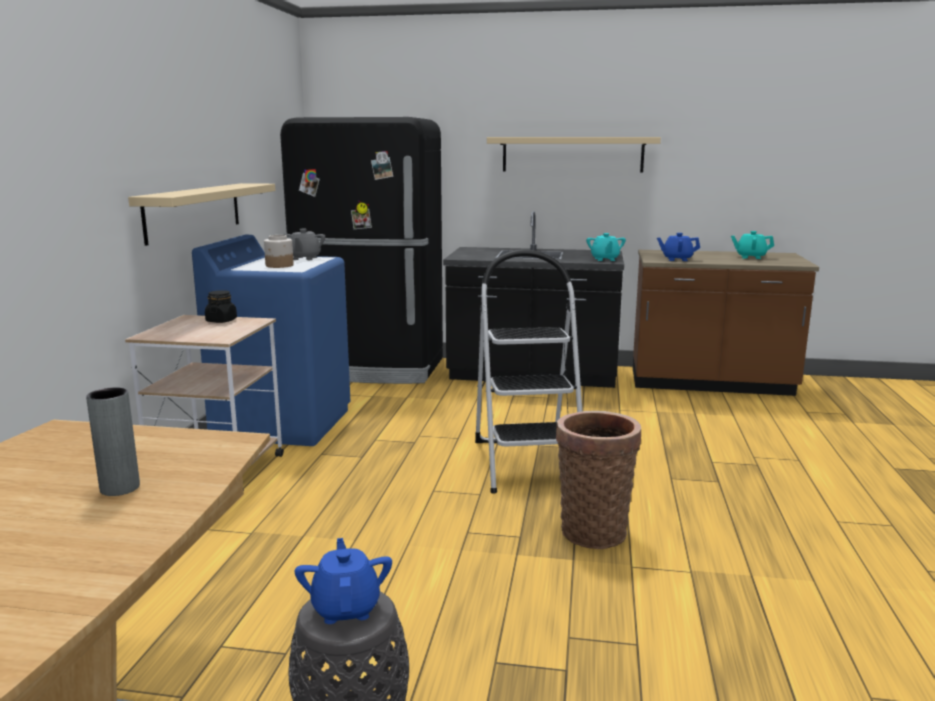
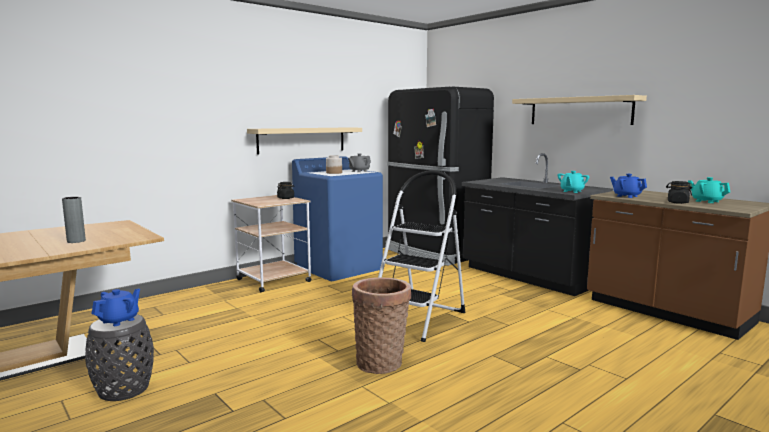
camera: 40 degrees right, 5 degrees down
(738, 261) = (677, 202): none -> black jar

